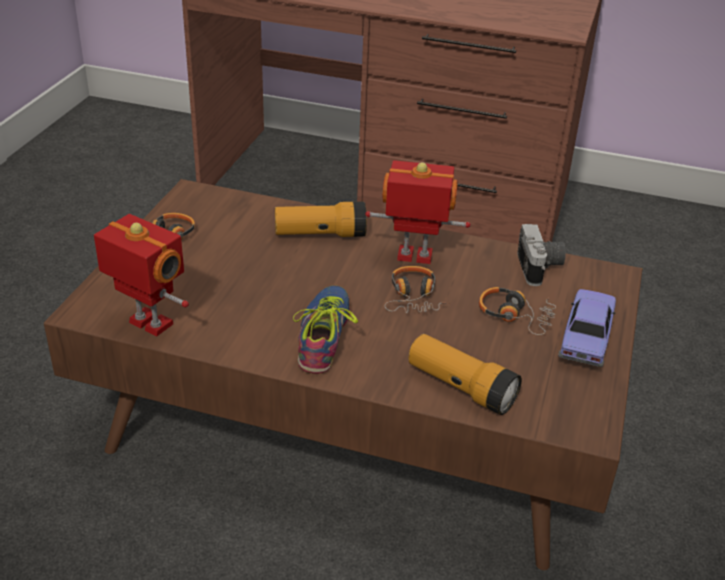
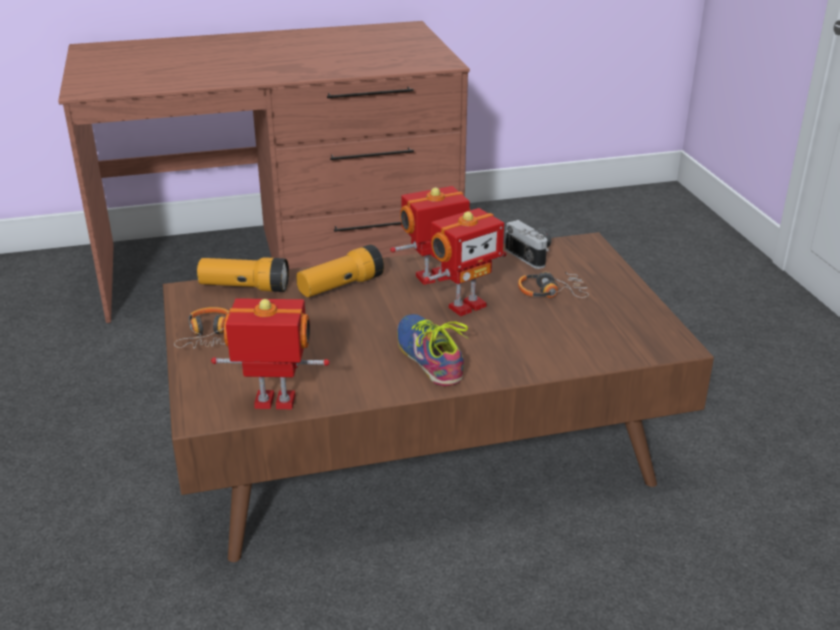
camera: 30 degrees left, 5 degrees down
(413, 297) = (465, 306): headphones -> toy robot
(461, 387) = (567, 353): flashlight -> flashlight (245, 287)
(586, 337) = (613, 289): toy car -> none

